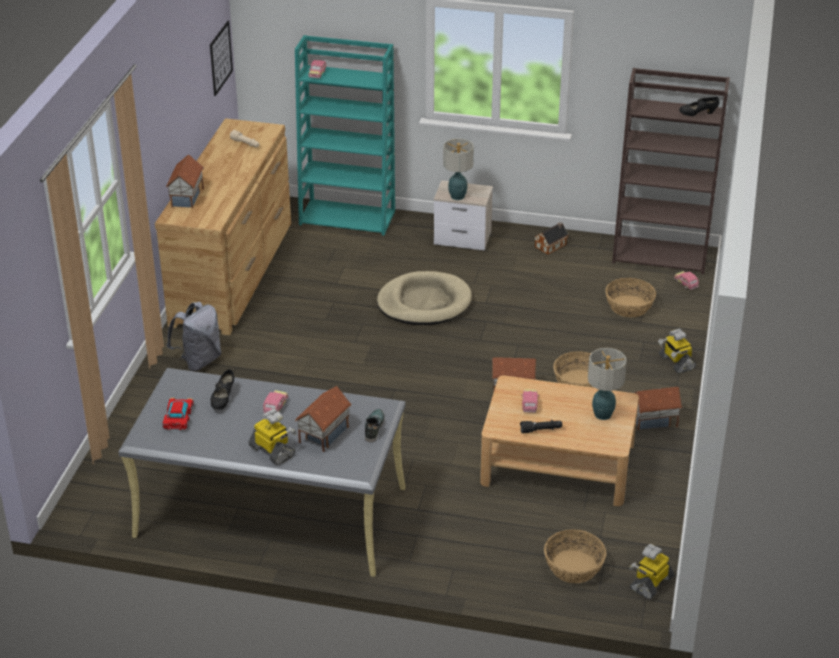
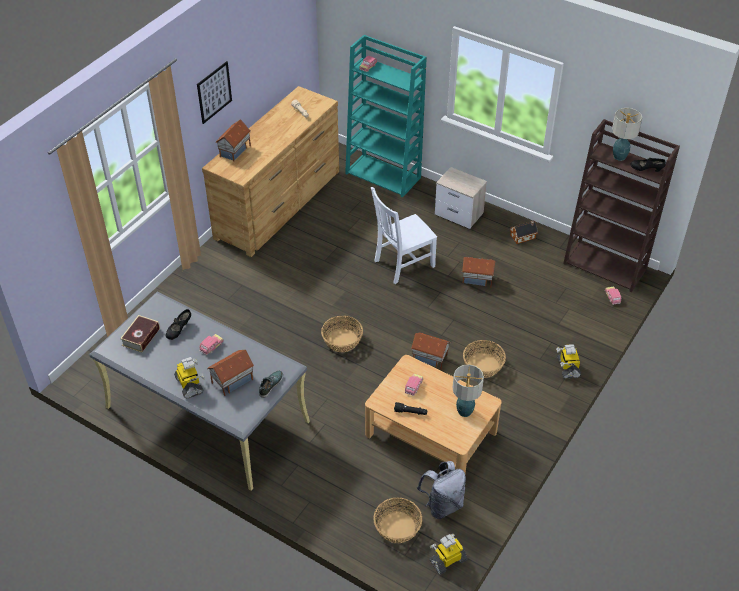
camera: 20 degrees right, 10 degrees up
(178, 417) = (141, 337): toy car -> book
(199, 361) = (220, 273): grey backpack -> grey backpack (442, 505)
(220, 58) = (299, 41): picture -> picture (214, 92)
(424, 303) = (402, 264): beige dog bed -> white chair
(457, 196) = (455, 184): table lamp -> table lamp (619, 157)
(629, 306) = (556, 307): basket -> basket (342, 341)
(654, 421) = (523, 416): toy house -> toy house (477, 280)

